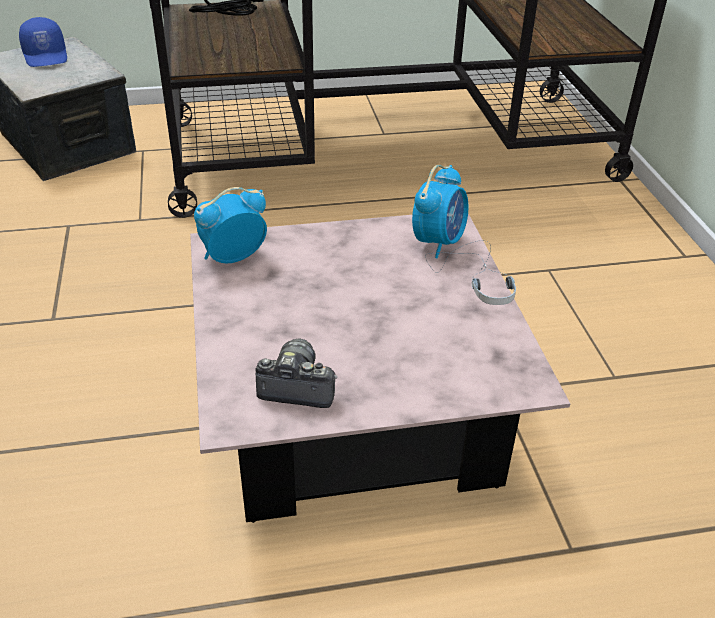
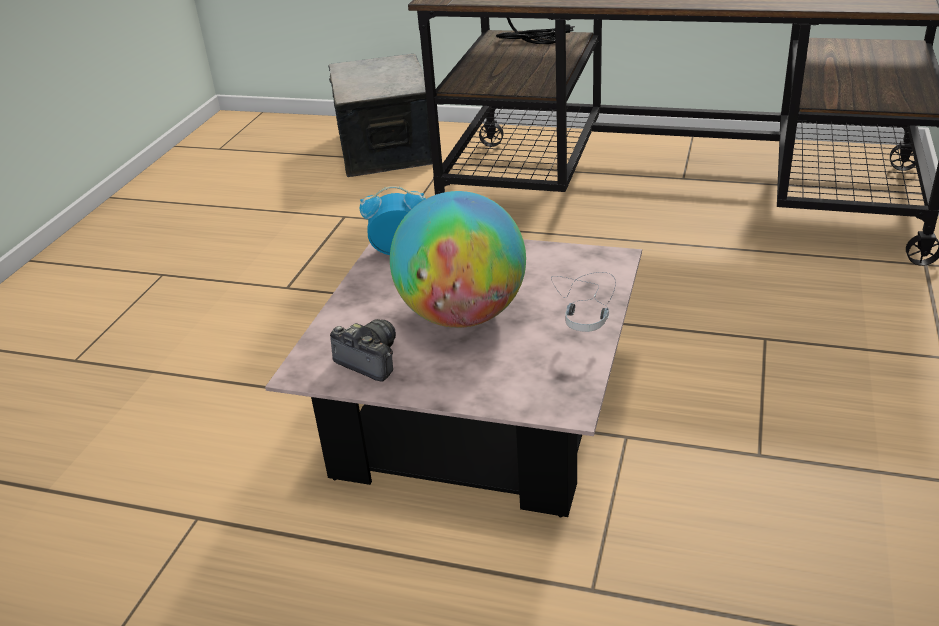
camera: 30 degrees right, 5 degrees down
(46, 56) = (380, 68): blue cap -> none
(354, 313) = (462, 315): none -> globe
(438, 242) = (589, 272): alarm clock -> none

